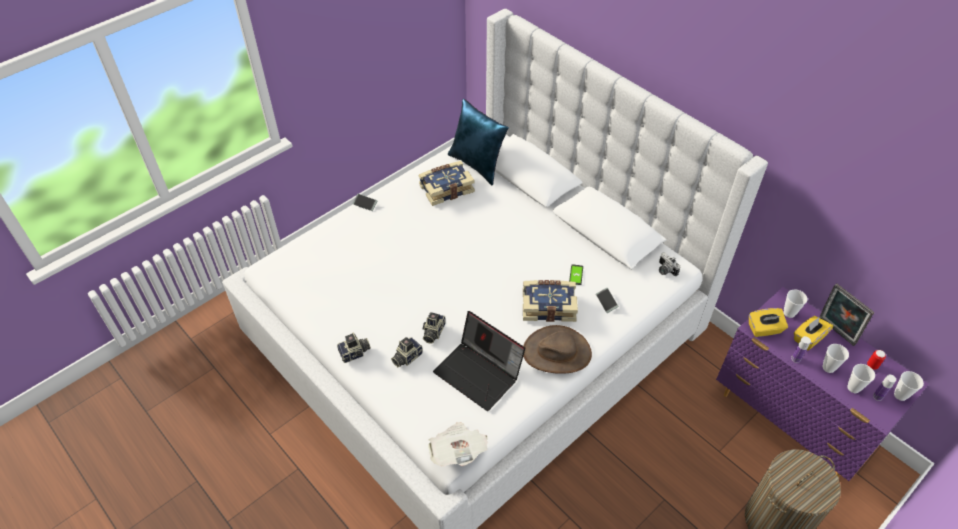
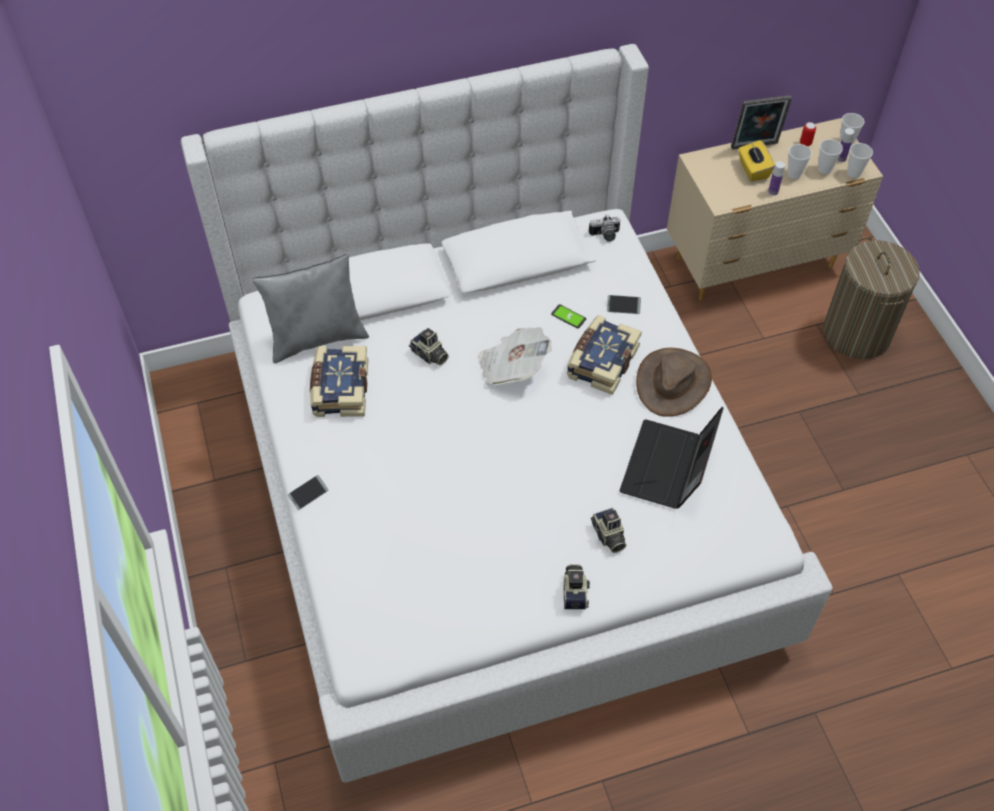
camera: 65 degrees left, 5 degrees up
(433, 332) = (583, 494): camera -> camera (429, 355)
(457, 451) = (767, 531): newspaper -> newspaper (512, 368)
(477, 165) = (317, 338): blue pillow -> grey pillow
(479, 373) = (668, 468): laptop -> laptop turned 135 degrees clockwise
(764, 329) = (726, 196): yellow tissue box -> none
(789, 313) = (715, 167): cup -> cup (854, 173)
(792, 422) = (756, 263): purple dresser -> beige dresser

